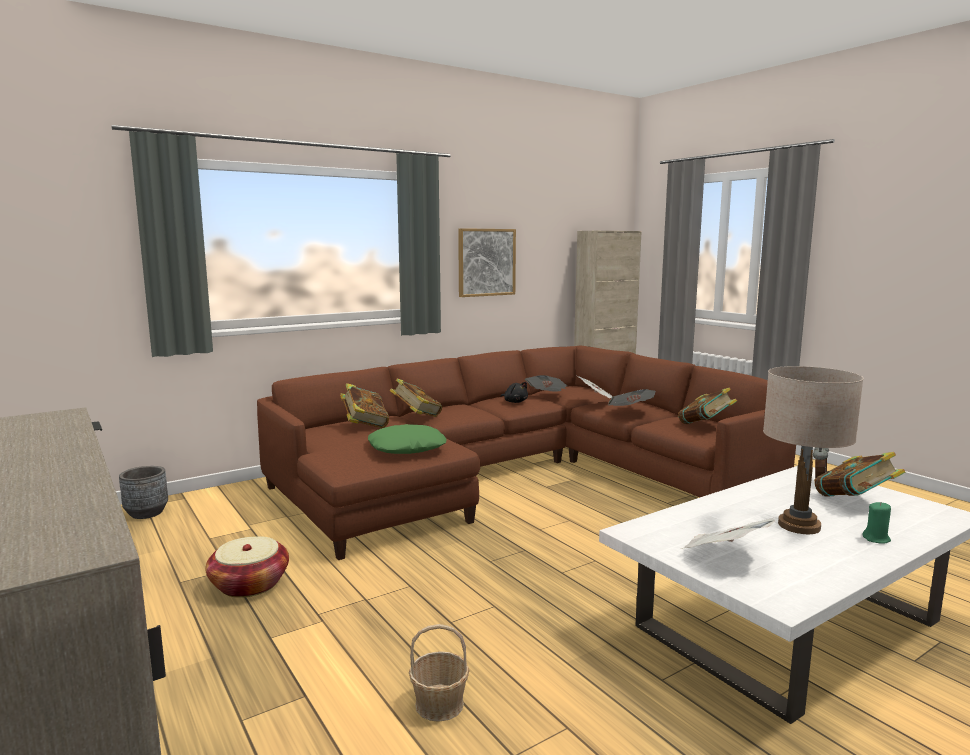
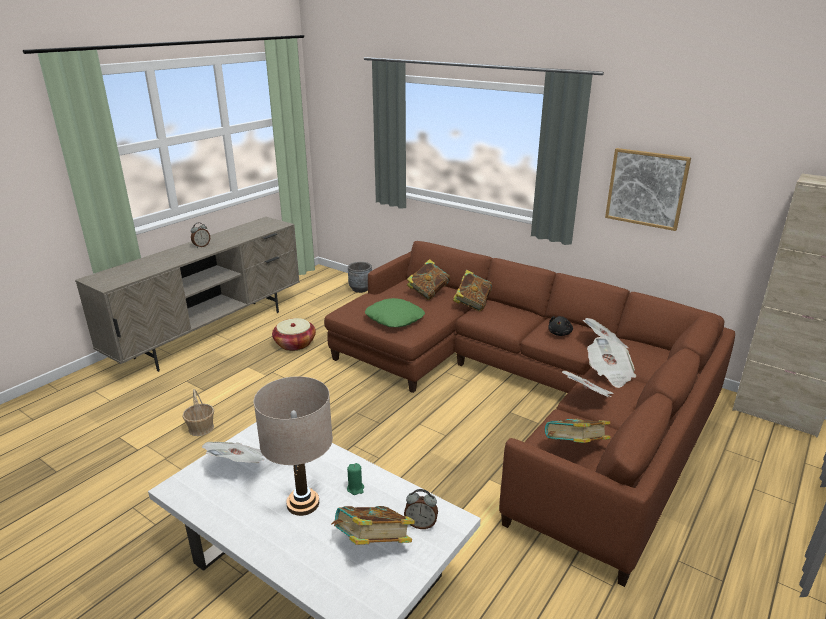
camera: 70 degrees right, 15 degrees up
(36, 464) = (201, 246): none -> alarm clock
(876, 539) = (286, 547): green candle -> green candle (355, 488)

